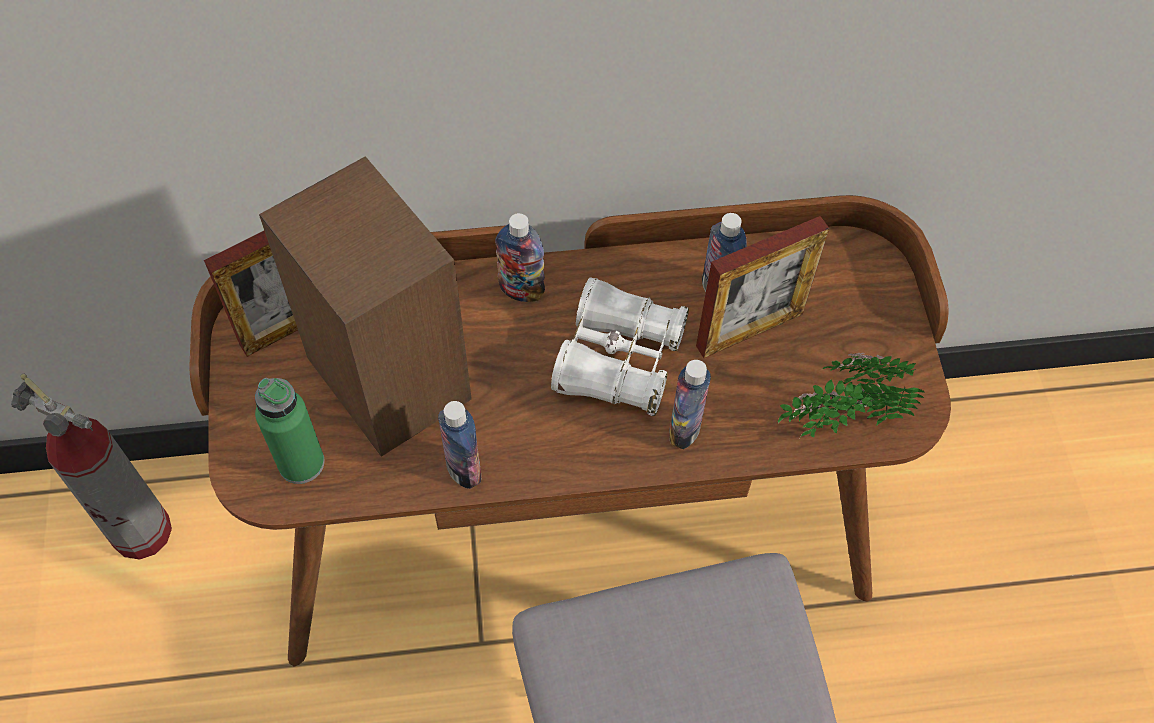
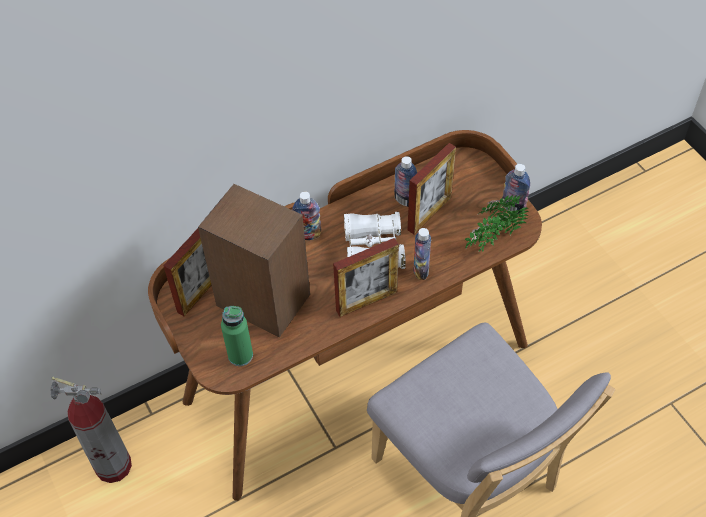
camera: 20 degrees left, 5 degrees down
(463, 469) = (323, 328): bottle -> bottle (513, 207)
(561, 449) = (366, 301): none -> picture frame

